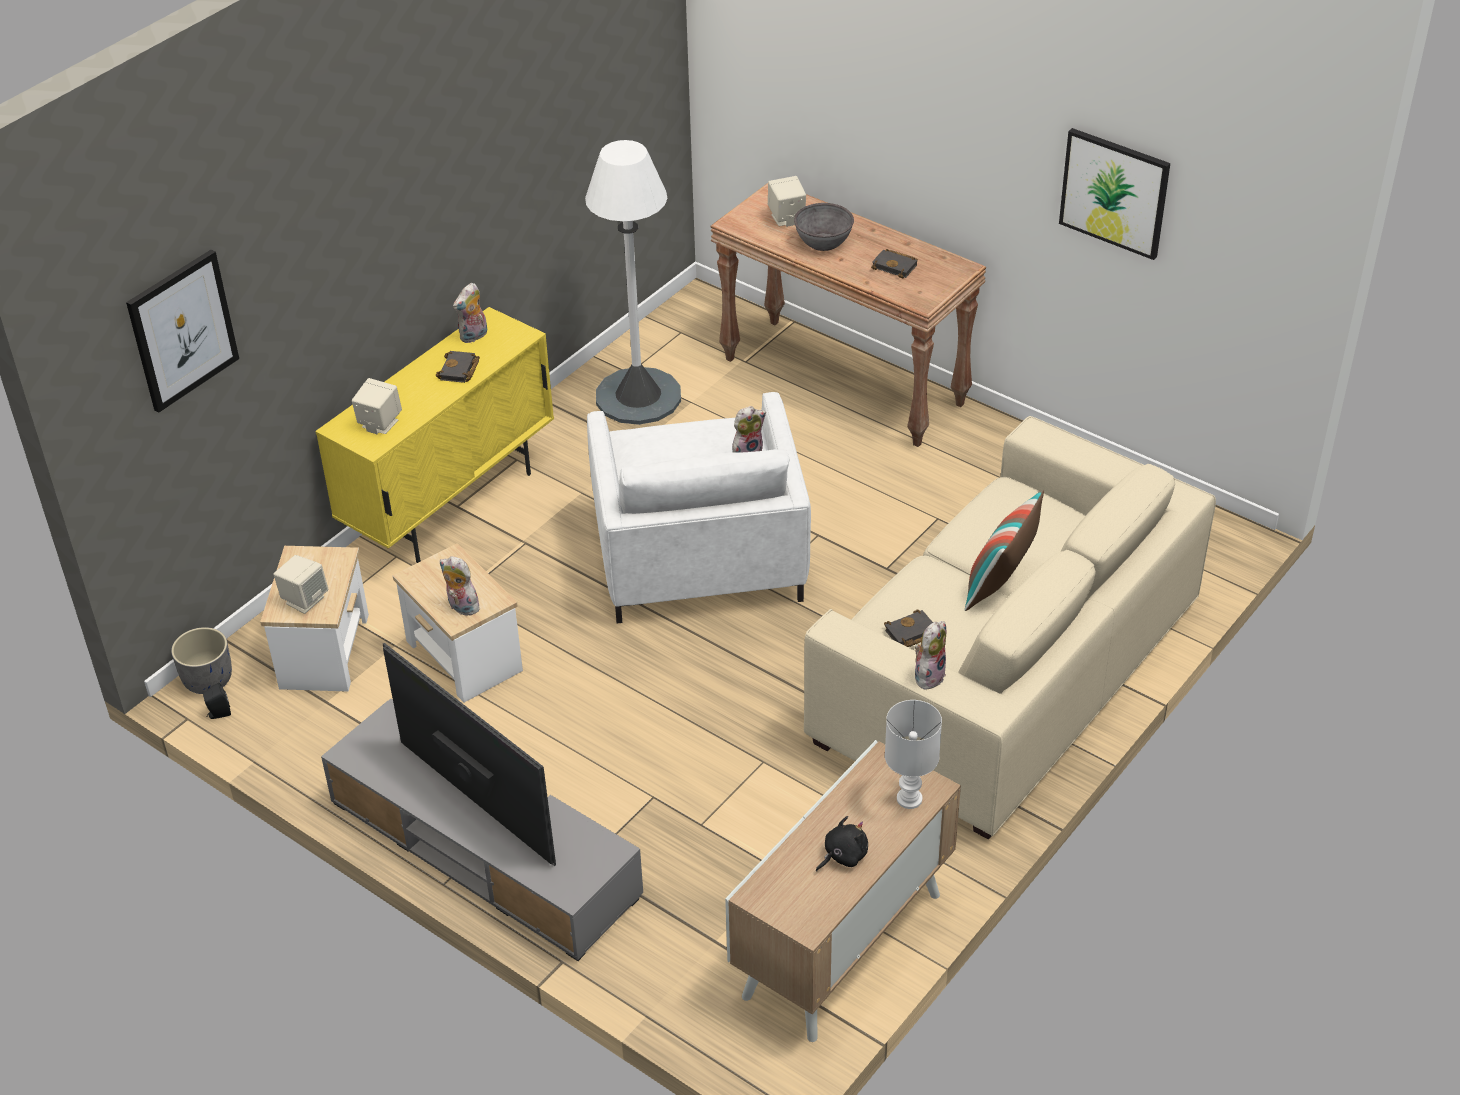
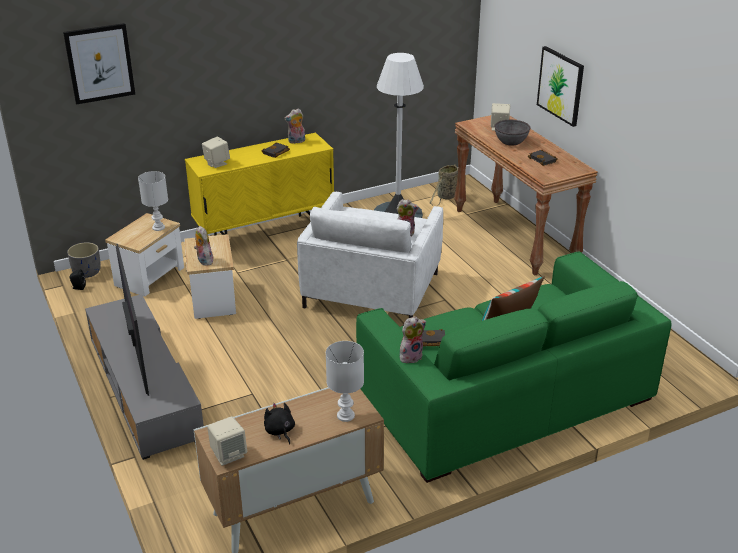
camera: 25 degrees right, 10 degrees down
(304, 600) = (133, 236): beige speaker -> beige speaker (228, 454)
(332, 569) = (159, 228): none -> white table lamp
(691, 337) = (446, 197): none -> basket
(843, 855) = (280, 431): black plush toy -> black plush toy turned 105 degrees counterclockwise
(1005, 671) = (504, 398): beige sofa -> green sofa
(1114, 192) = (669, 122): picture -> picture (561, 85)

